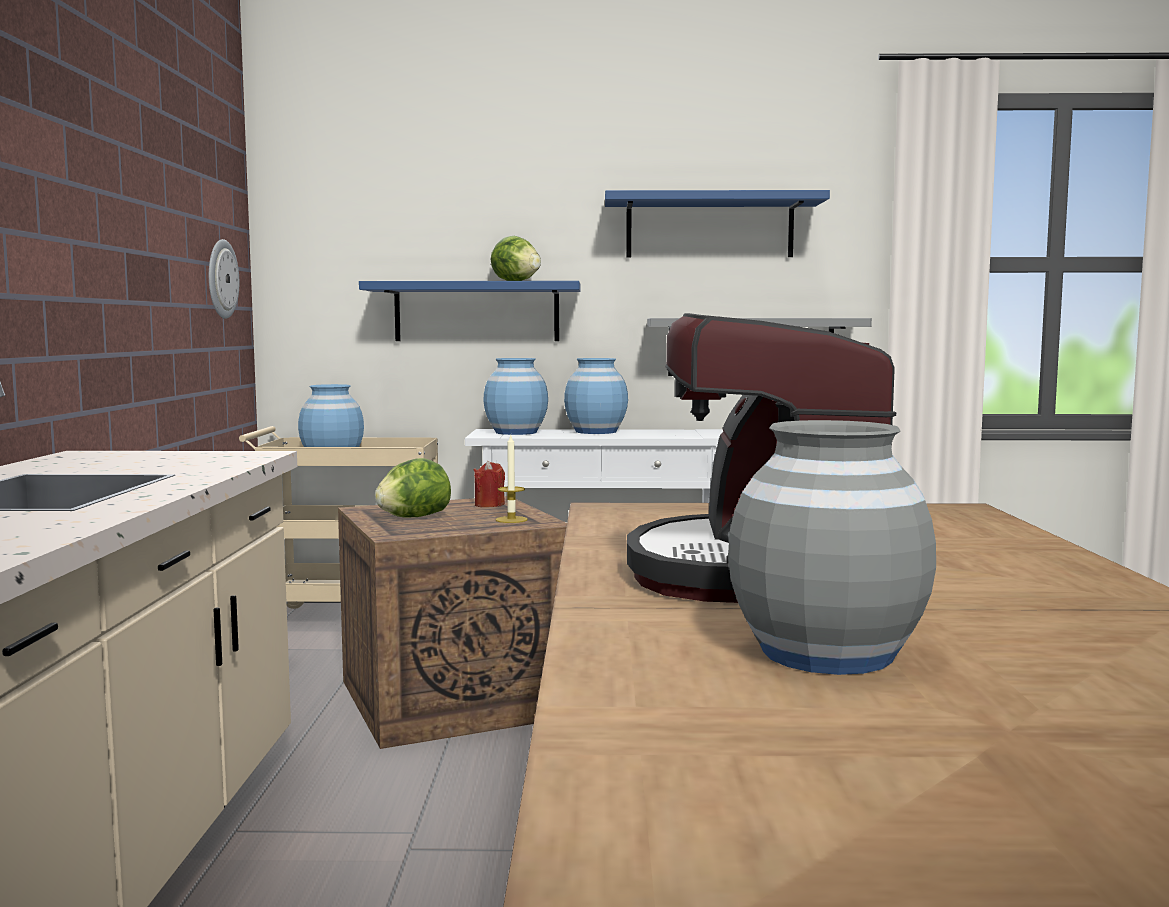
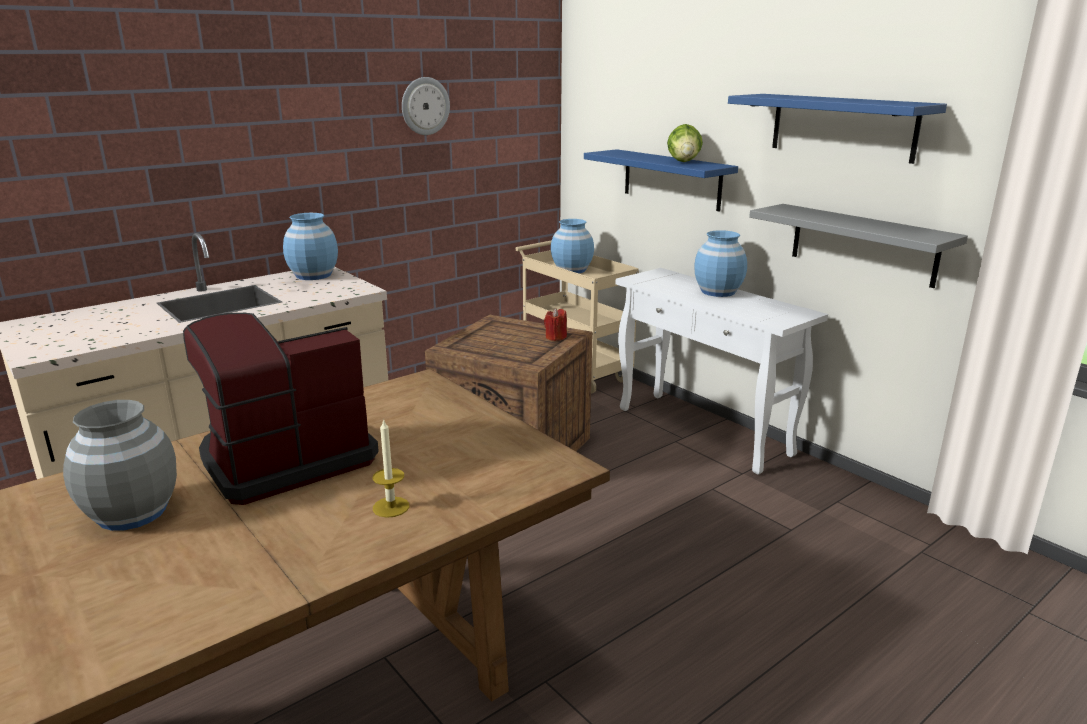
camera: 50 degrees right, 15 degrees up
(221, 279) = (513, 145): wall clock -> wall clock (425, 106)
(413, 517) = (492, 336): lettuce -> none
(511, 520) = (525, 355): candle -> candle (391, 507)
(515, 432) = (664, 279): blue vase -> blue vase (313, 275)

